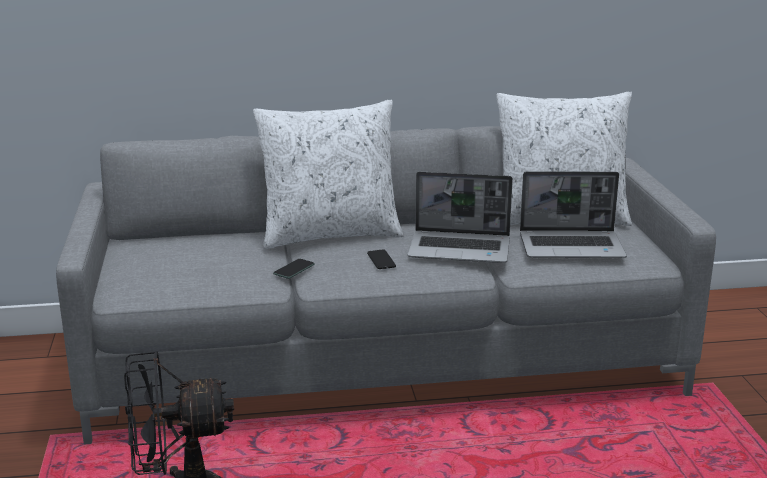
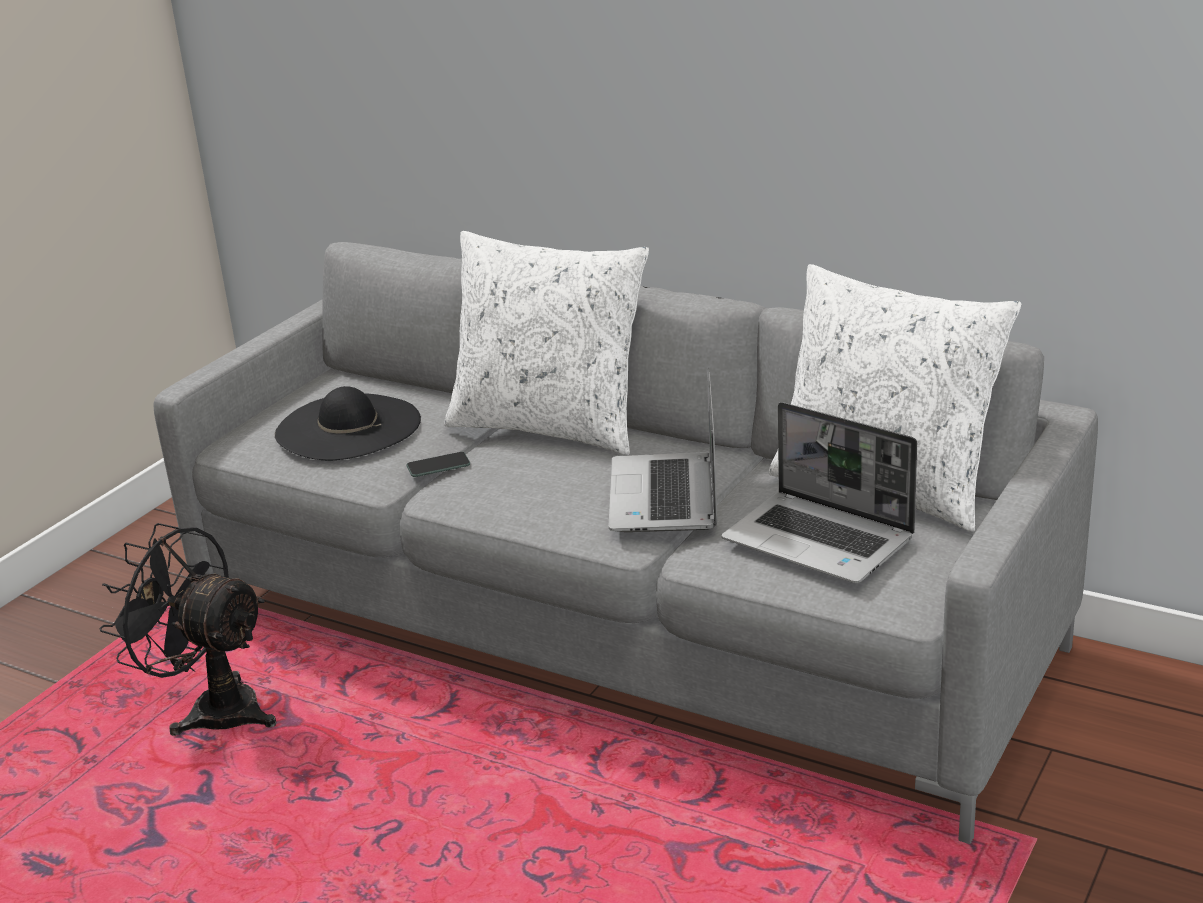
camera: 40 degrees right, 5 degrees up
(197, 264) = (348, 427): none -> black hat
(381, 260) = (545, 483): phone -> none
(461, 249) = (666, 497): laptop -> laptop turned 45 degrees clockwise

